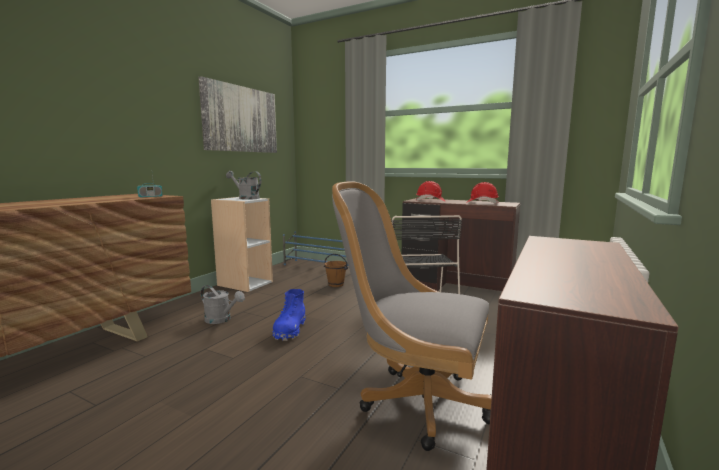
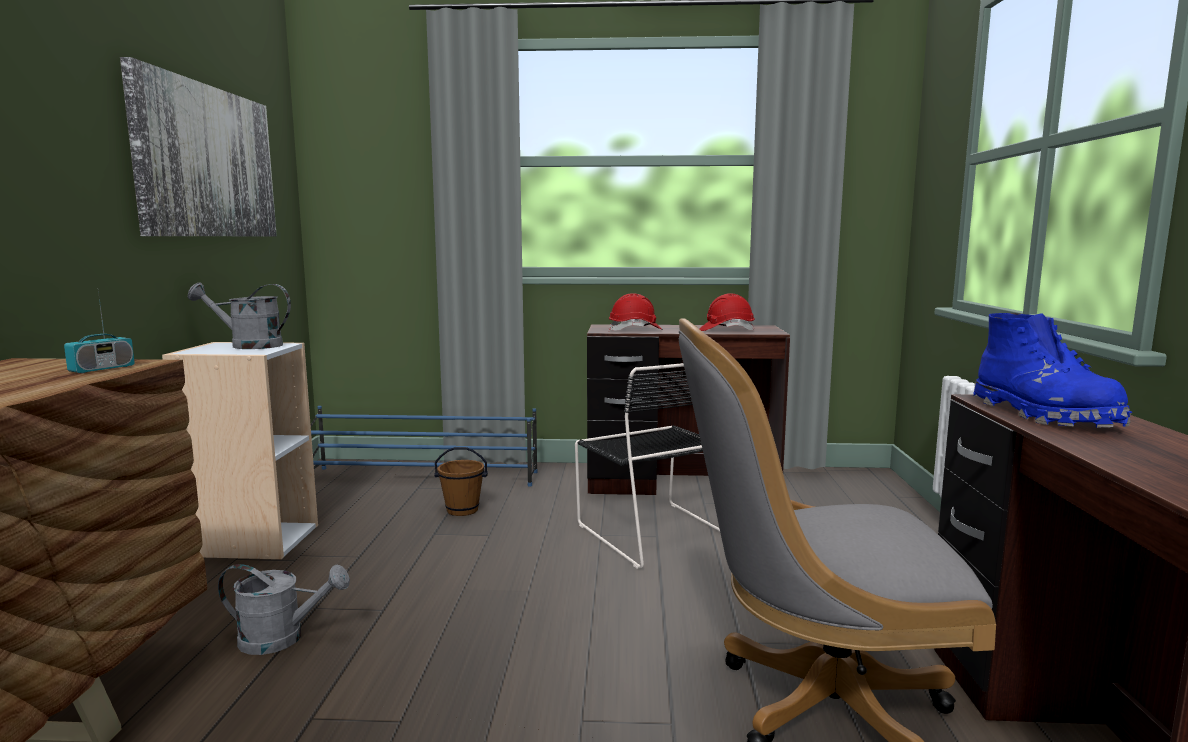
camera: 25 degrees left, 0 degrees up
(290, 330) = (463, 627): blue boot -> blue boot (1043, 415)

